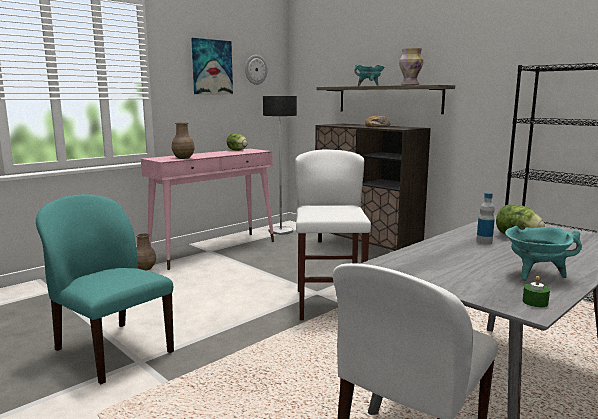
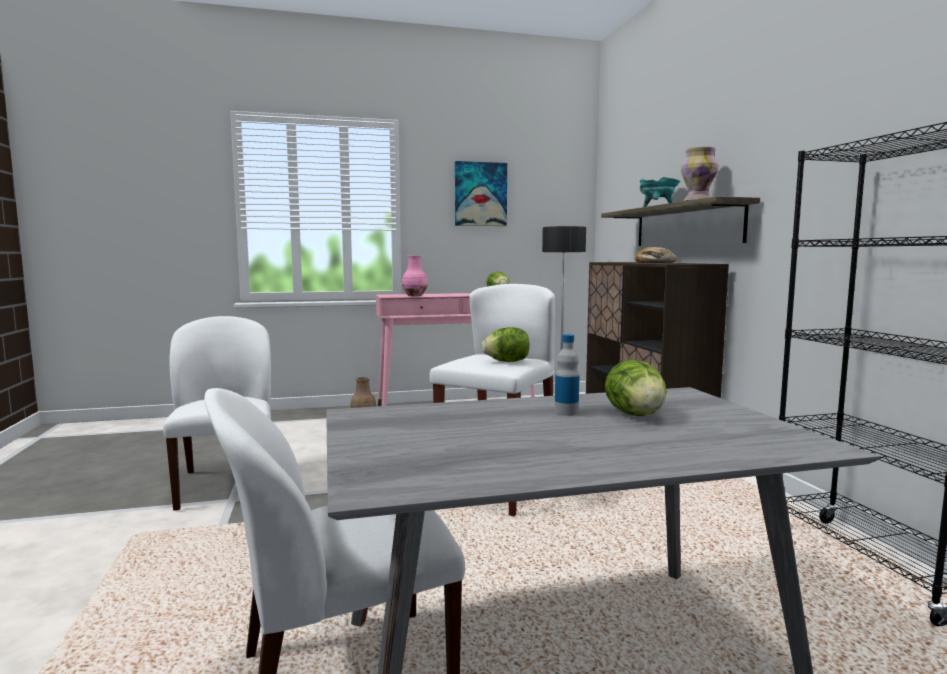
camera: 30 degrees right, 5 degrees down
(112, 350) = (226, 484): turquoise chair -> white chair
(183, 158) = (415, 295): brown vase -> pink vase
(255, 69) = (543, 196): wall clock -> none
(344, 209) = (507, 362): none -> lettuce
(535, 302) = (404, 484): green candle -> none
(536, 275) = (512, 458): turquoise cooking pot -> none

